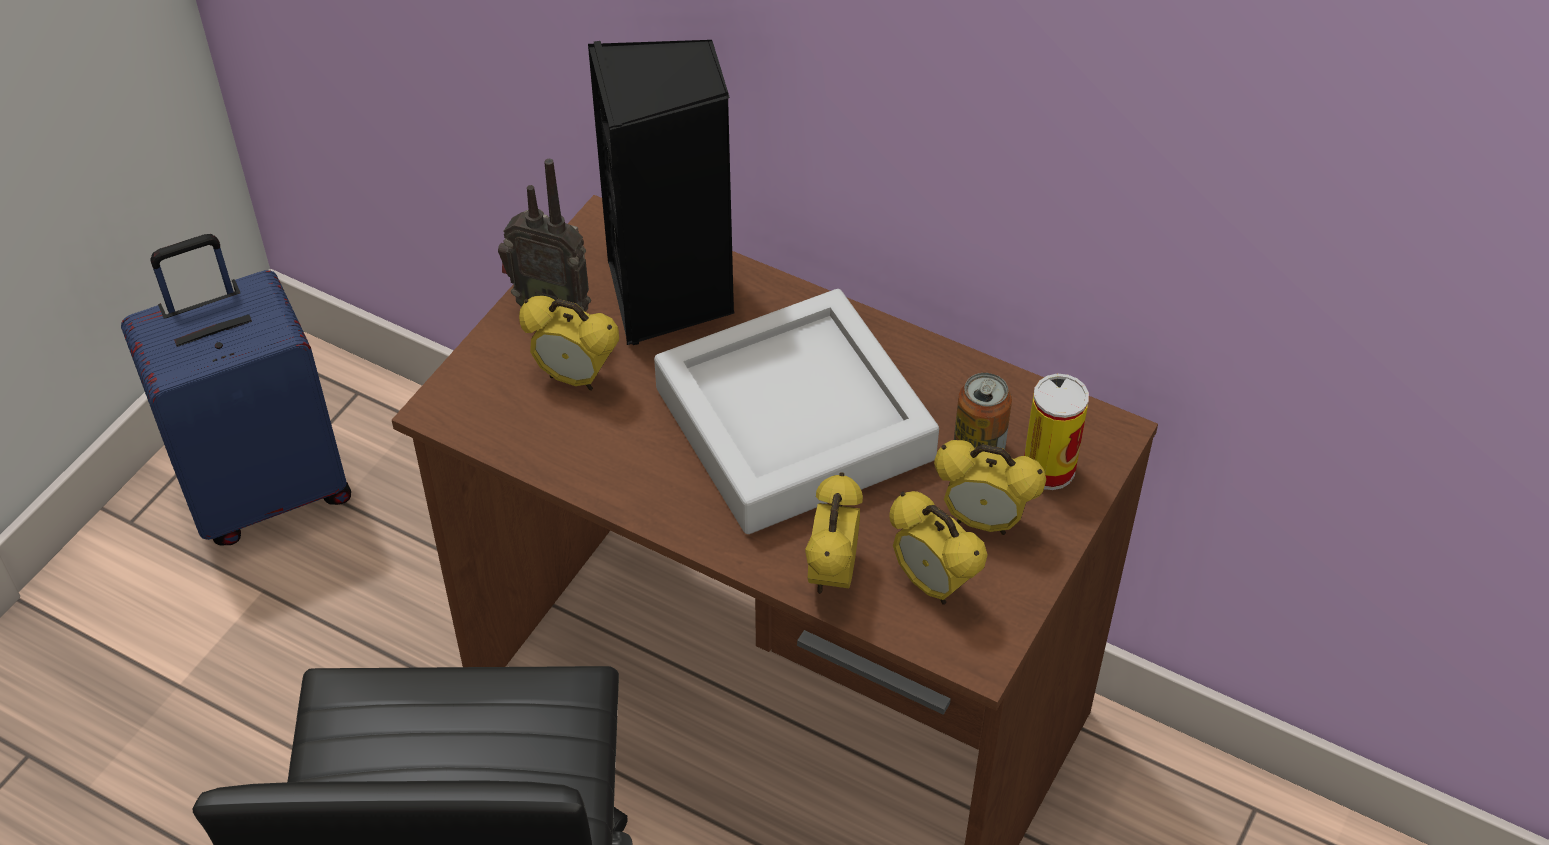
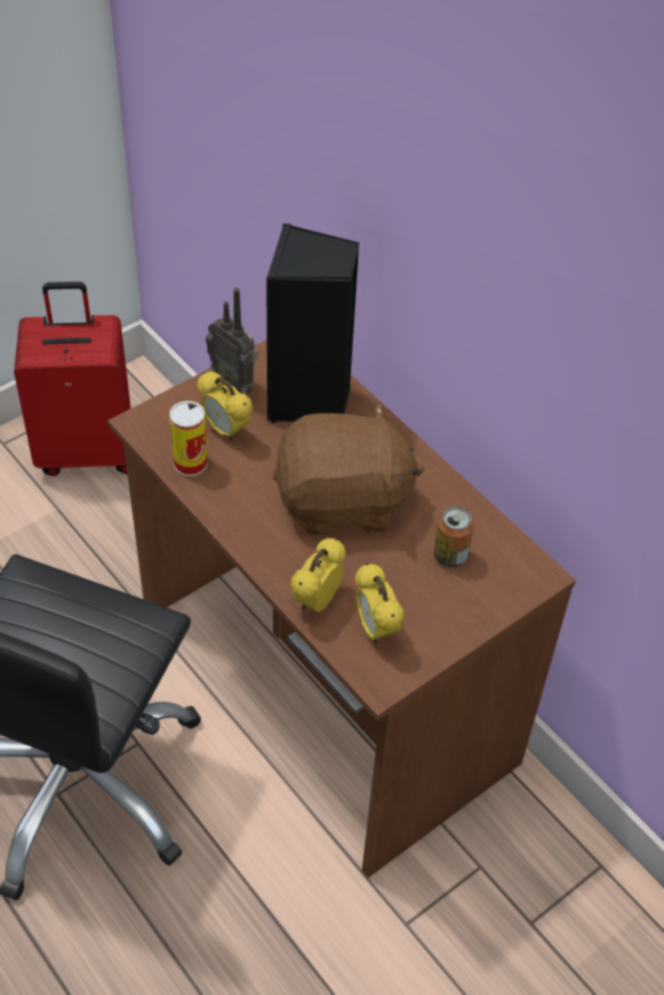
camera: 20 degrees right, 0 degrees up
(266, 490) = (87, 450): blue suitcase -> red suitcase
(794, 424) = (342, 502): grey tray -> brown plush toy
(983, 521) = (428, 602): alarm clock -> none
(1048, 469) = (488, 584): can -> can (190, 463)

